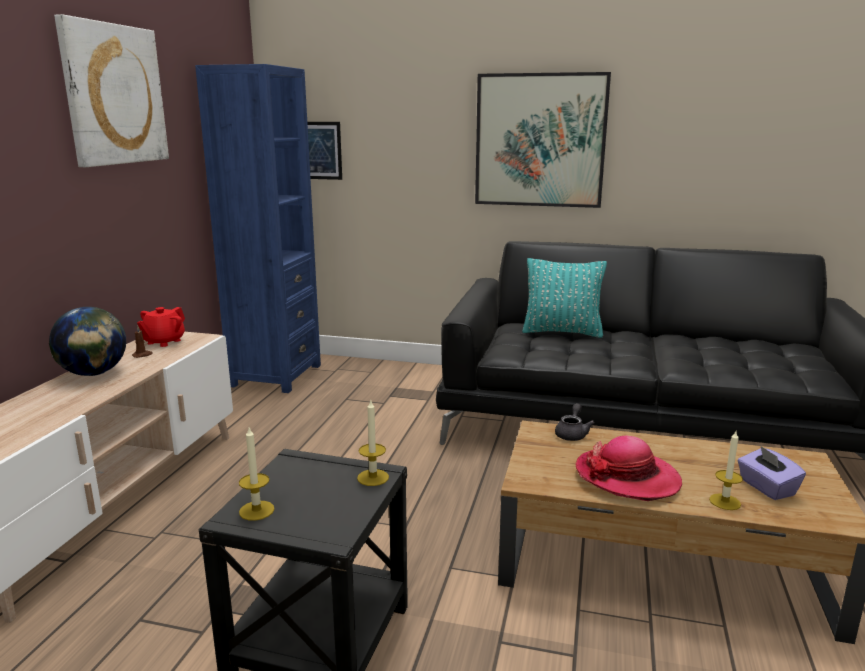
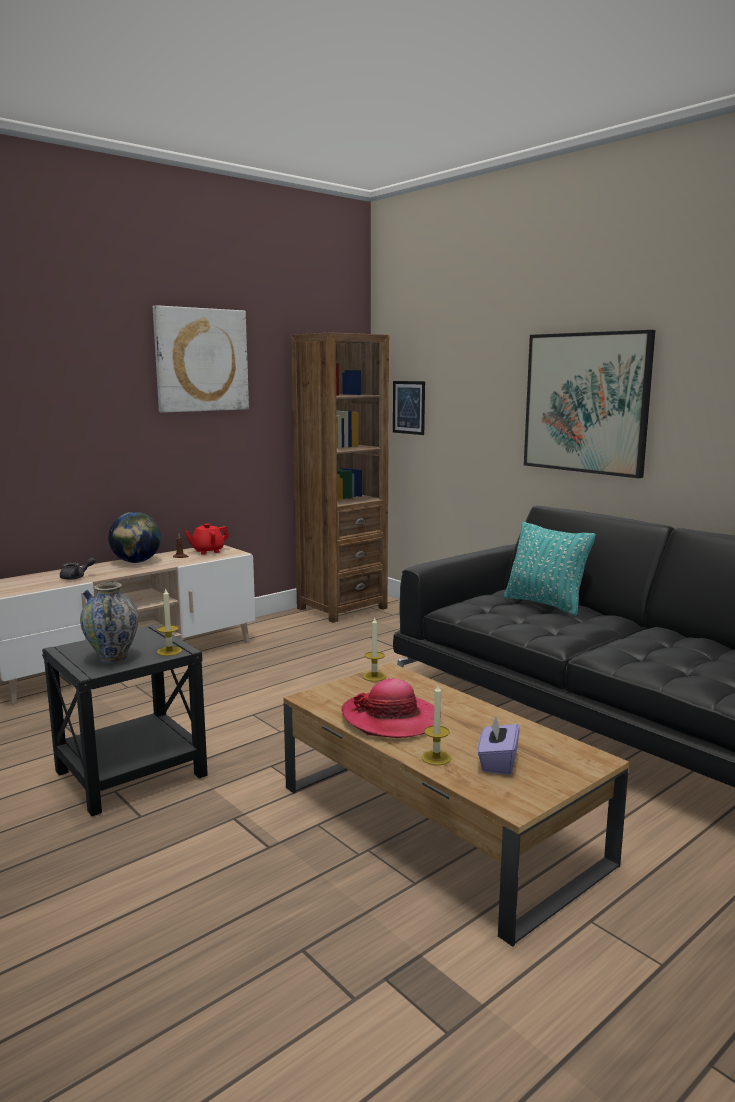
camera: 35 degrees right, 5 degrees down
(256, 510) = (81, 649): candle -> candle (374, 676)
(275, 375) = (342, 608): blue bookcase -> brown bookcase
(324, 509) = (113, 658): none -> vase
(572, 434) = (411, 681): grey teapot -> grey teapot (76, 577)

